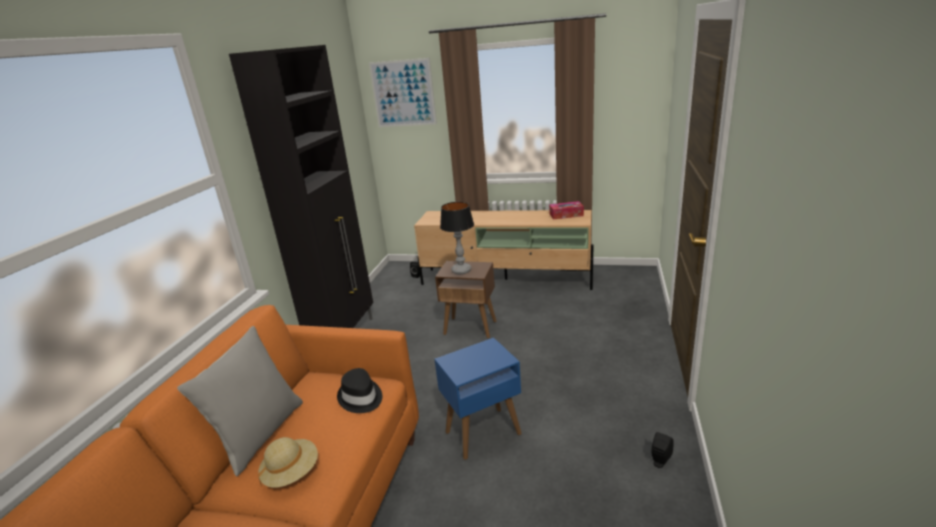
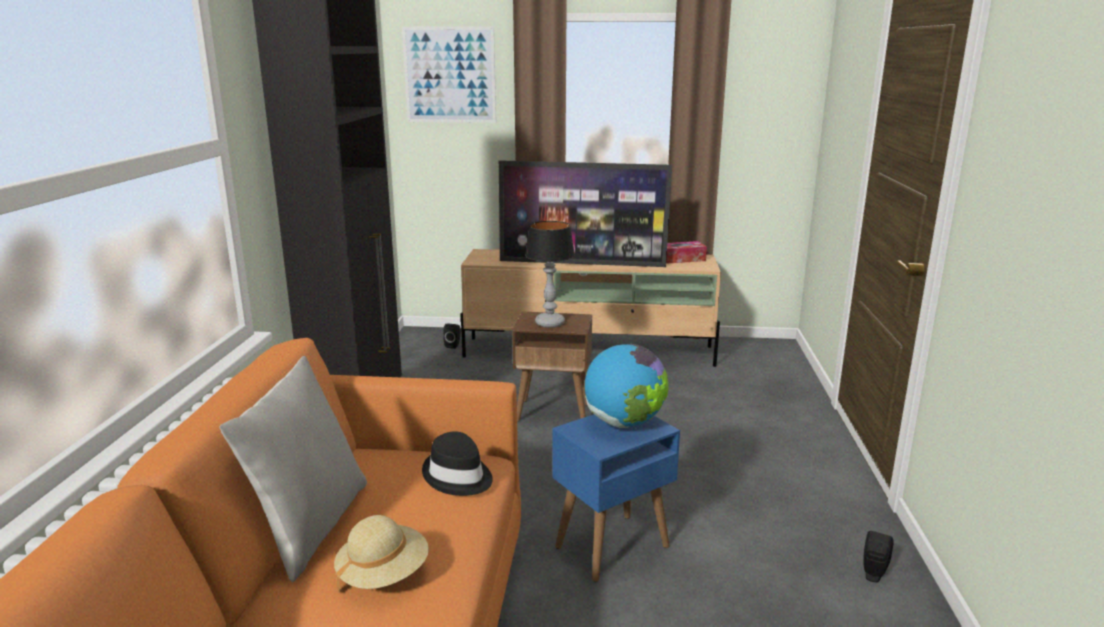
camera: 10 degrees left, 5 degrees down
(483, 355) = (624, 423): none -> globe
(495, 221) = (582, 263): none -> television

